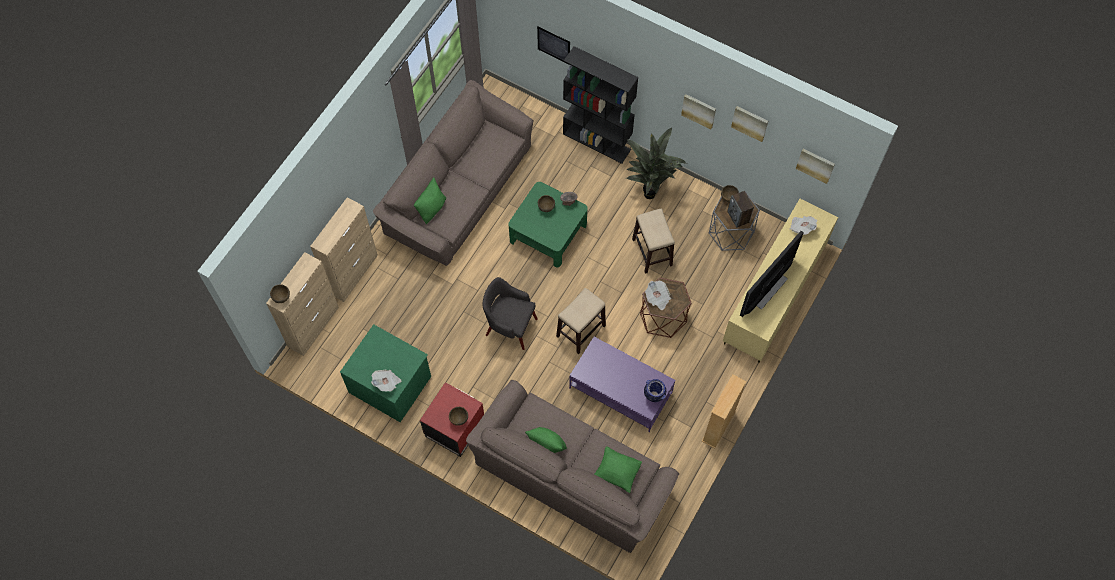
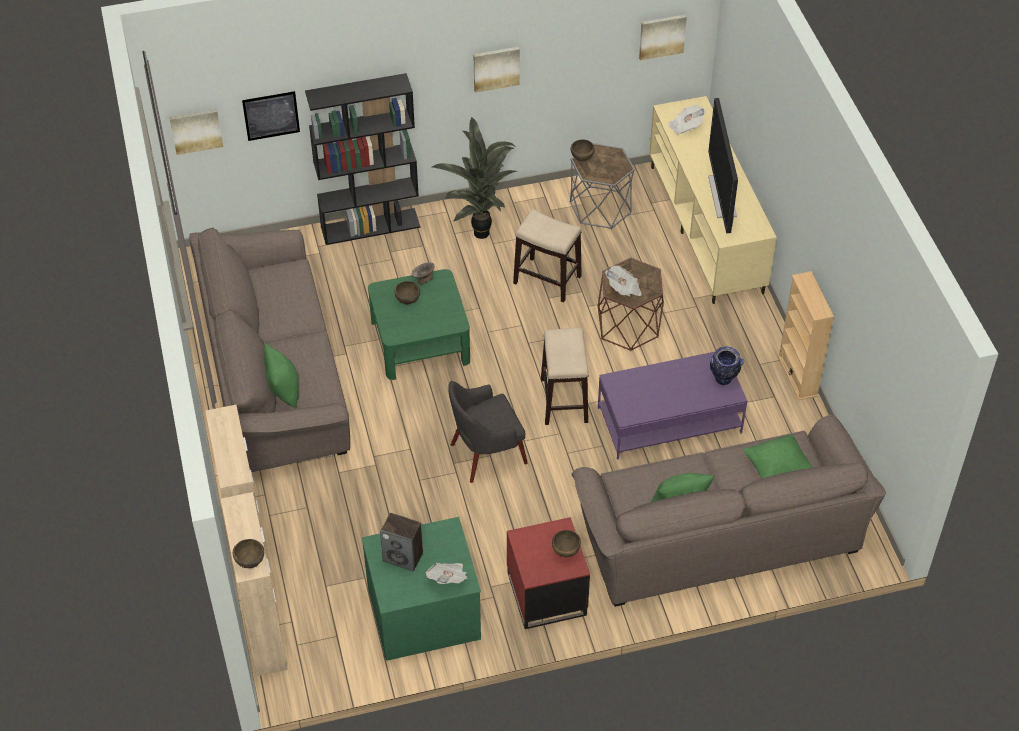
camera: 45 degrees left, 15 degrees down
(738, 217) = (611, 167): speaker -> speaker (403, 557)
(750, 122) = (567, 34): picture -> picture (196, 130)

